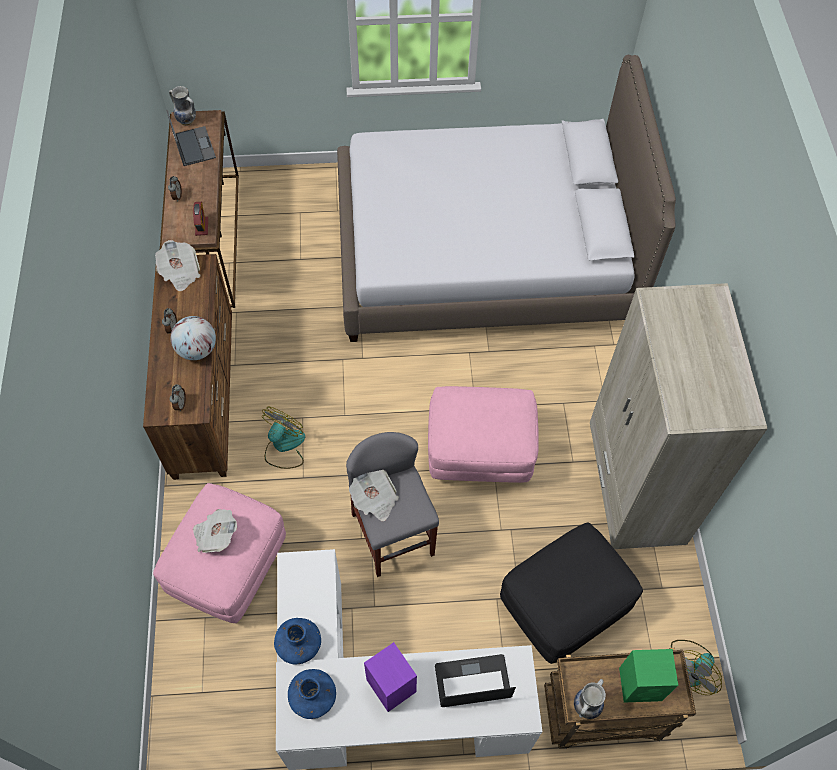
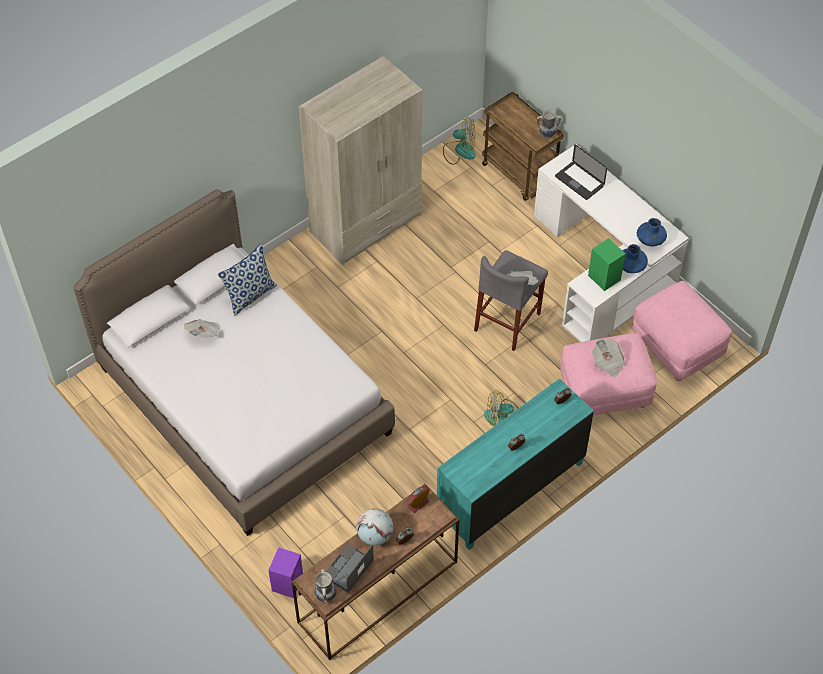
camera: 125 degrees left, 5 degrees down
(180, 273) = (471, 477): newspaper -> newspaper (204, 333)
(197, 350) = (518, 421): globe -> globe (375, 535)
(204, 397) = (510, 491): brown dresser -> turquoise dresser
(392, 687) = (614, 211): purple speaker -> purple speaker (288, 582)
(479, 451) = (412, 311): pink ottoman -> pink ottoman (677, 347)
(558, 244) = (250, 295): none -> pillow
(563, 605) = (475, 219): black ottoman -> none
(641, 684) = (515, 119): green speaker -> green speaker (603, 277)

